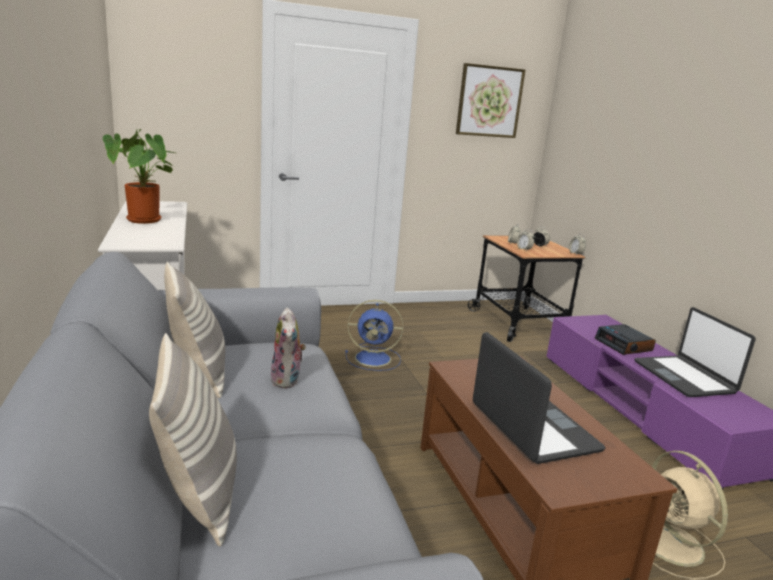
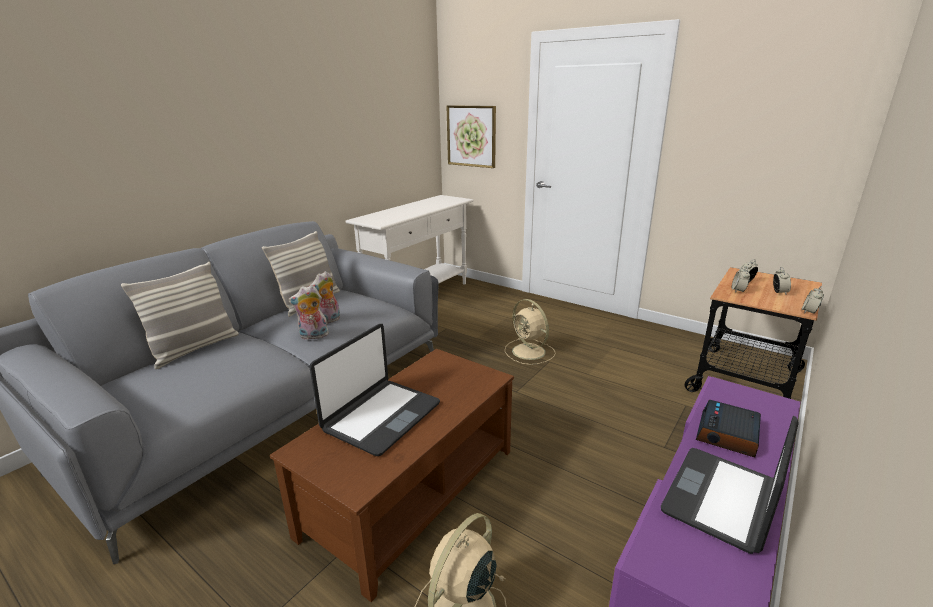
camera: 55 degrees right, 5 degrees up
(146, 221) = (409, 209): potted plant -> none
(311, 402) = (313, 336): none -> plush toy
(374, 358) = (529, 352): blue fan -> beige fan
(489, 101) = (774, 104): picture -> picture (471, 136)

